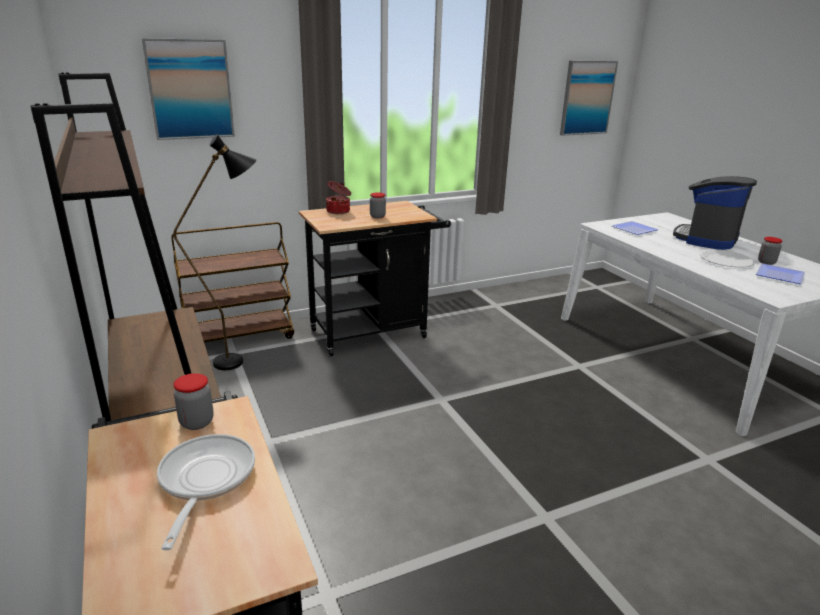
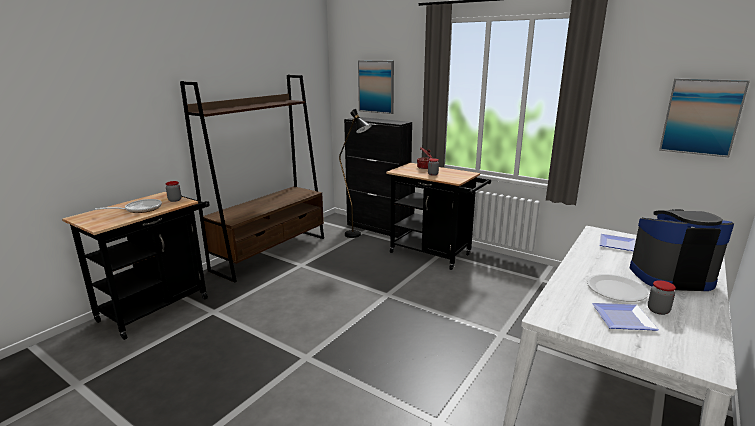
camera: 60 degrees right, 5 degrees down
(239, 337) = (378, 228): brown cart -> black cabinet

